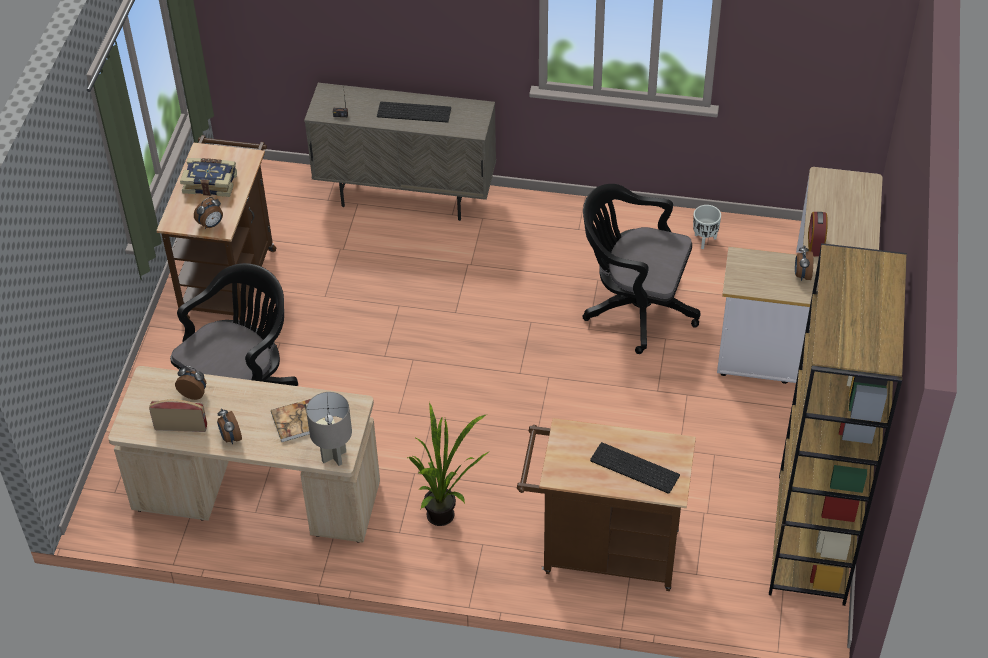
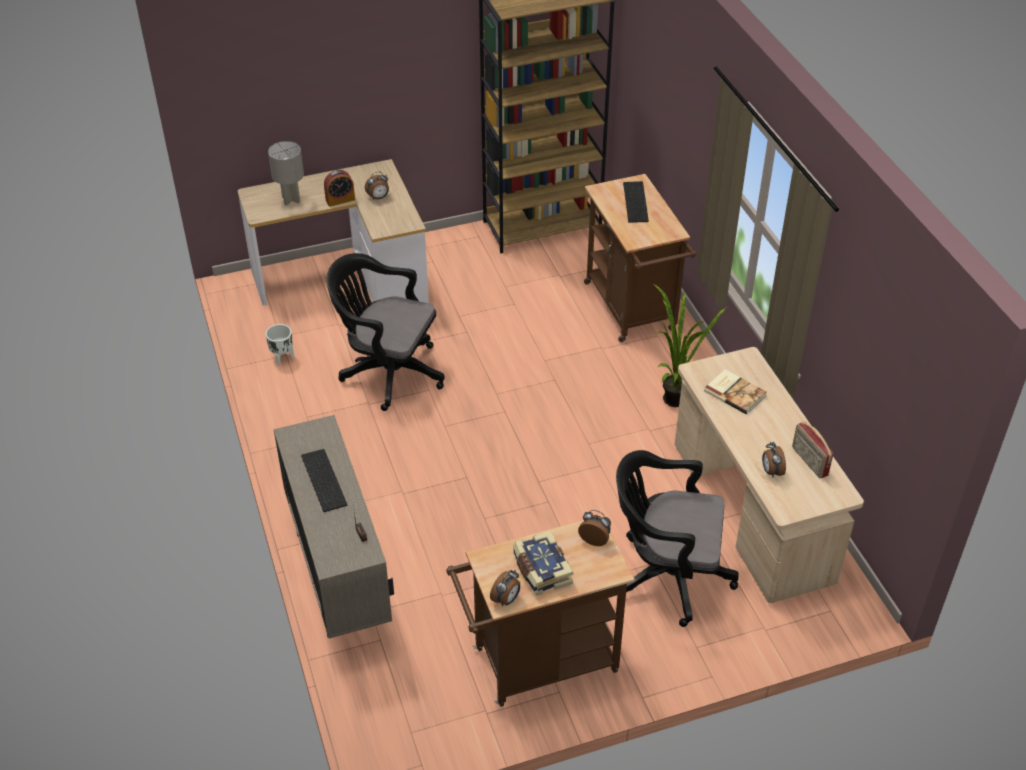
camera: 120 degrees left, 5 degrees down
(230, 437) = (790, 427): alarm clock -> alarm clock (506, 599)
(333, 456) = (751, 361): grey table lamp -> grey table lamp (291, 200)
(634, 308) = (388, 372): black office chair -> black office chair turned 120 degrees clockwise

